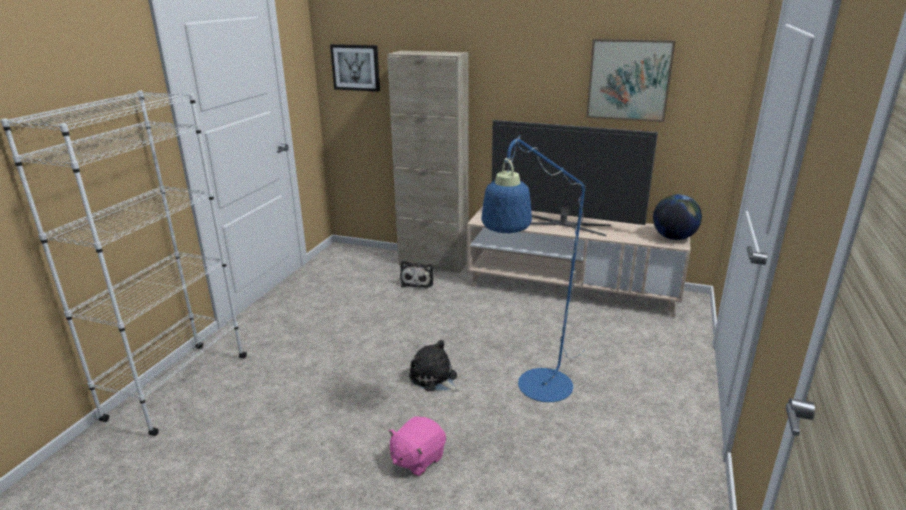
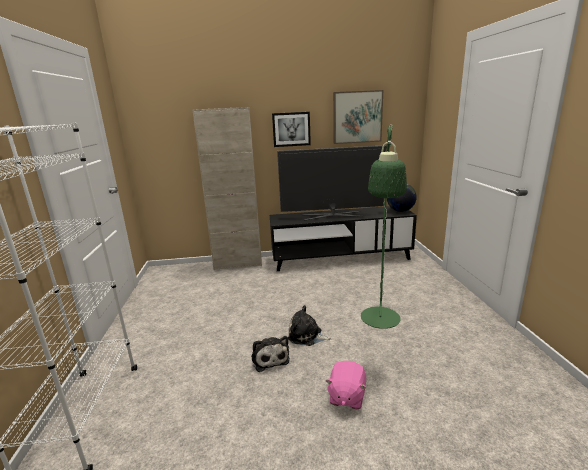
camera: 25 degrees left, 5 degrees down
(356, 67) = (158, 125): picture -> picture (291, 129)
(418, 281) = (237, 277): plush toy -> plush toy (269, 358)
(537, 392) = (380, 323): blue floor lamp -> green floor lamp
(571, 289) = (340, 258): beige tv stand -> black tv stand

